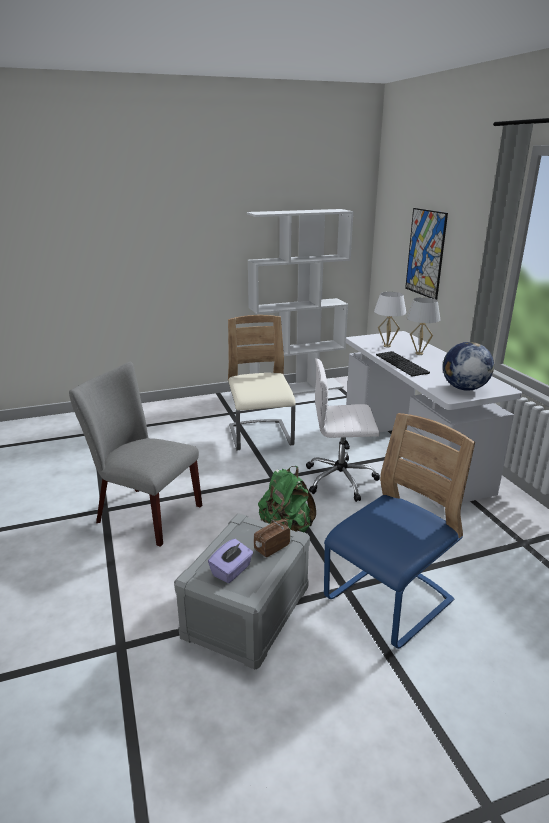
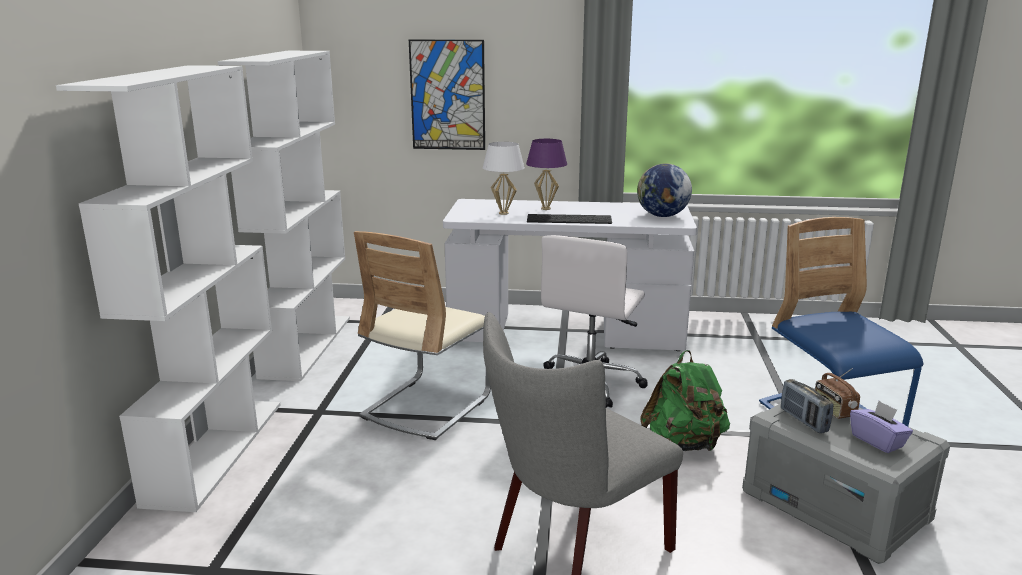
camera: 65 degrees left, 5 degrees down
(180, 404) = (216, 450): none -> white bookcase
(244, 535) = (803, 420): none -> radio
(260, 437) = (427, 406): beige chair -> beige chair turned 75 degrees counterclockwise
(419, 354) = (546, 209): white table lamp -> purple table lamp

